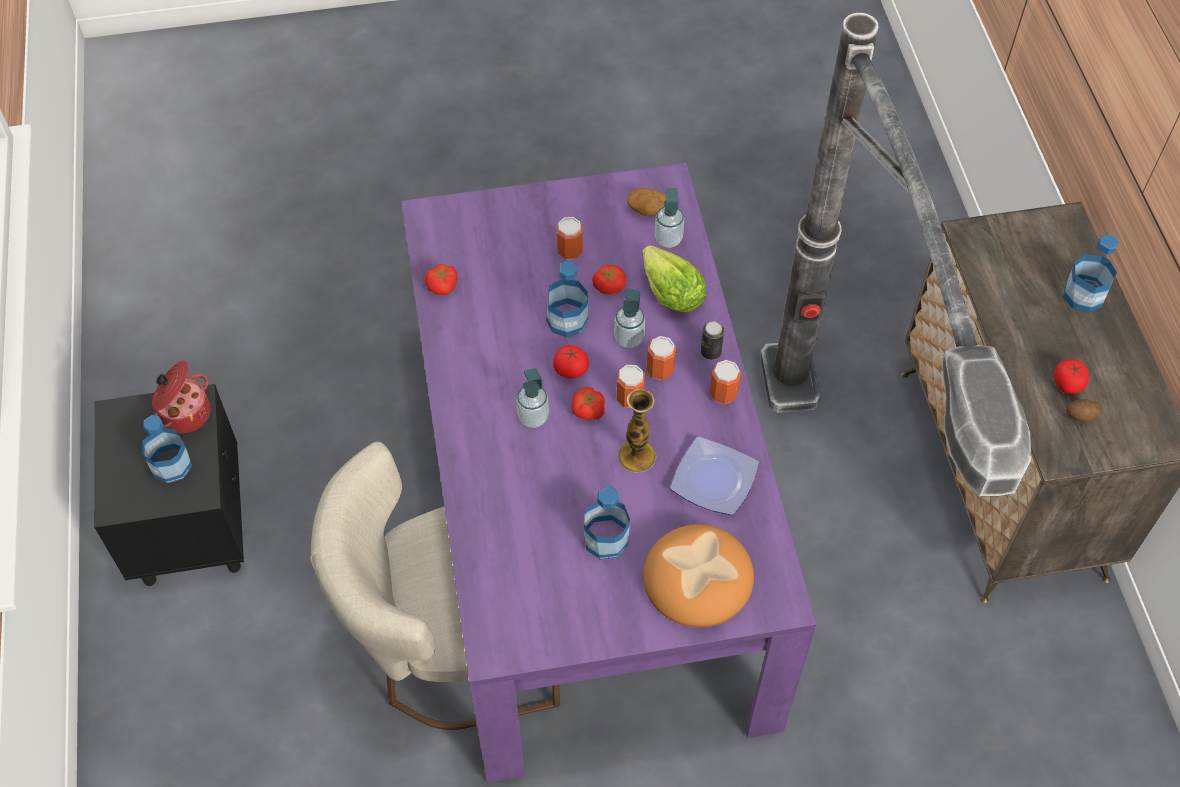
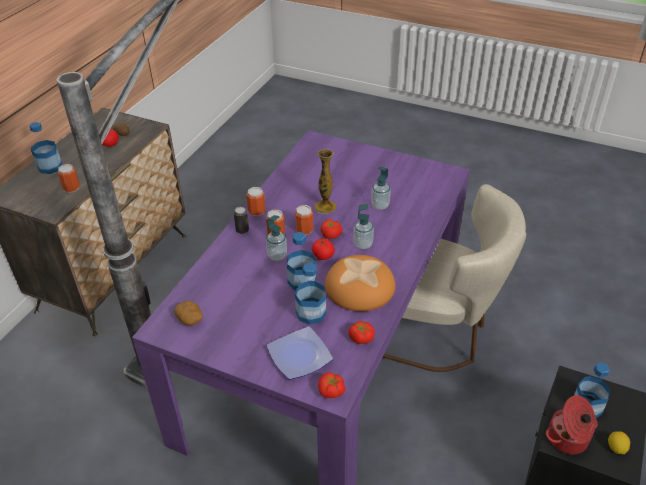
camera: 145 degrees left, 15 degrees down
(127, 431) = (616, 448): none -> lemon
(569, 250) = (262, 318): can -> can (71, 188)
(606, 539) = (369, 185): bottle -> bottle (311, 313)
(609, 285) = (260, 287): tomato -> tomato (331, 391)
(668, 239) = (198, 295): soap dispenser -> soap dispenser (380, 205)
(670, 293) = (230, 266): lettuce -> none
(698, 578) = (340, 158): bread -> bread (359, 287)
(716, 479) = (297, 184): plate -> plate (298, 356)

